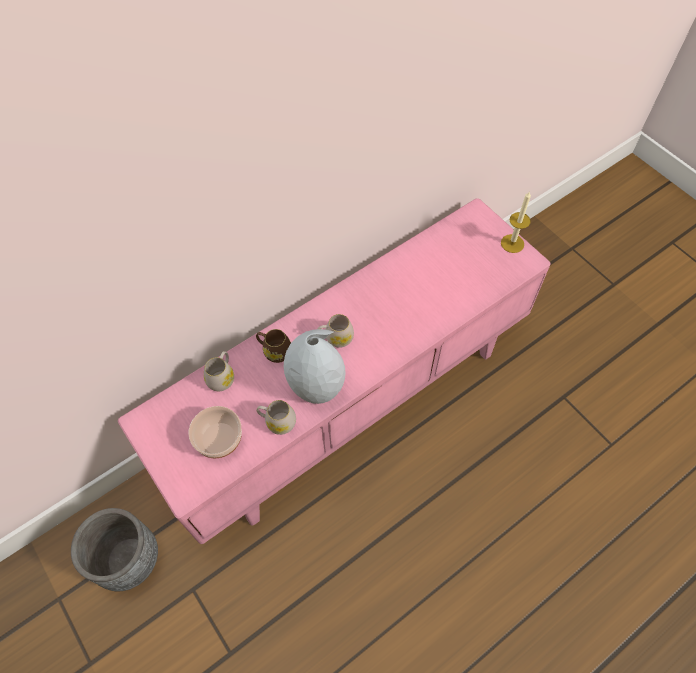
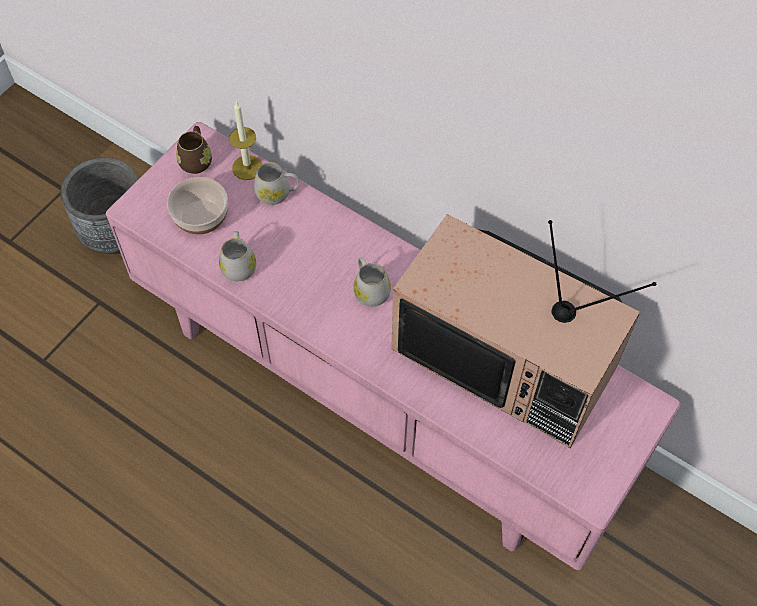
camera: 70 degrees right, 0 degrees up
(274, 351) = (329, 233): brown mug -> brown mug (196, 159)
(316, 384) = (299, 289): grey vase -> none
(419, 273) = (507, 358): none -> television
(512, 243) = (614, 467): candle -> candle (247, 167)

